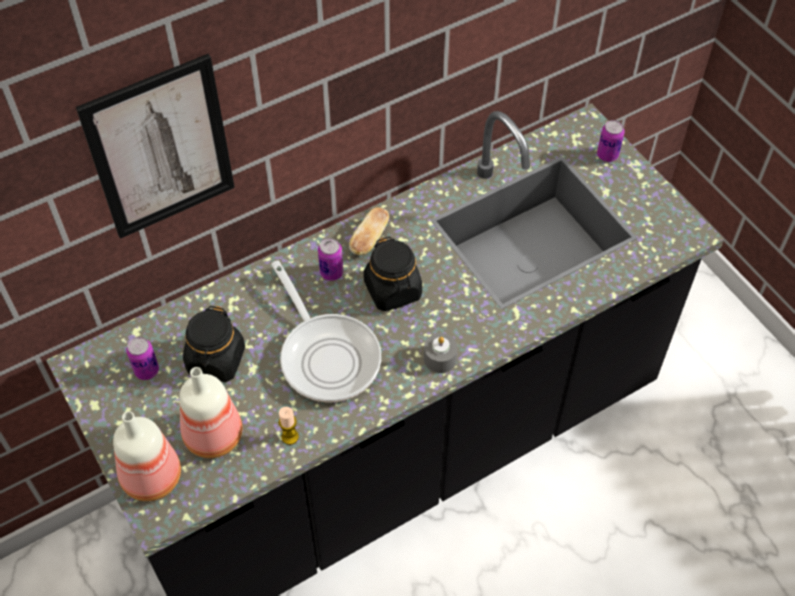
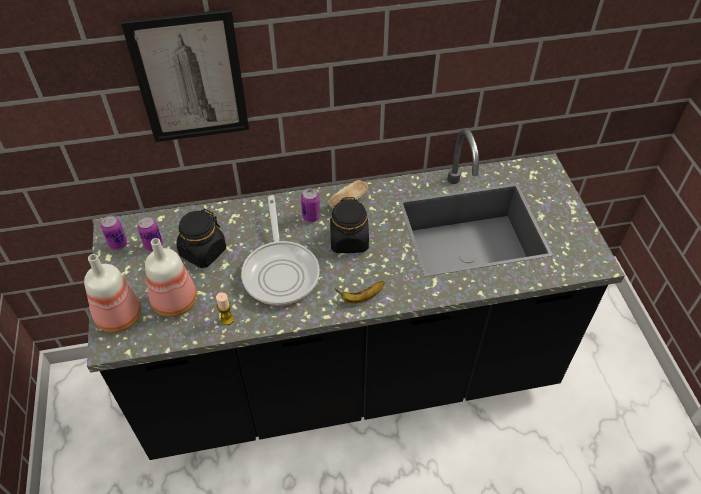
camera: 20 degrees right, 5 degrees down
(440, 358) = (361, 298): grey candle -> banana
(607, 155) = (553, 191): can -> can (118, 244)

